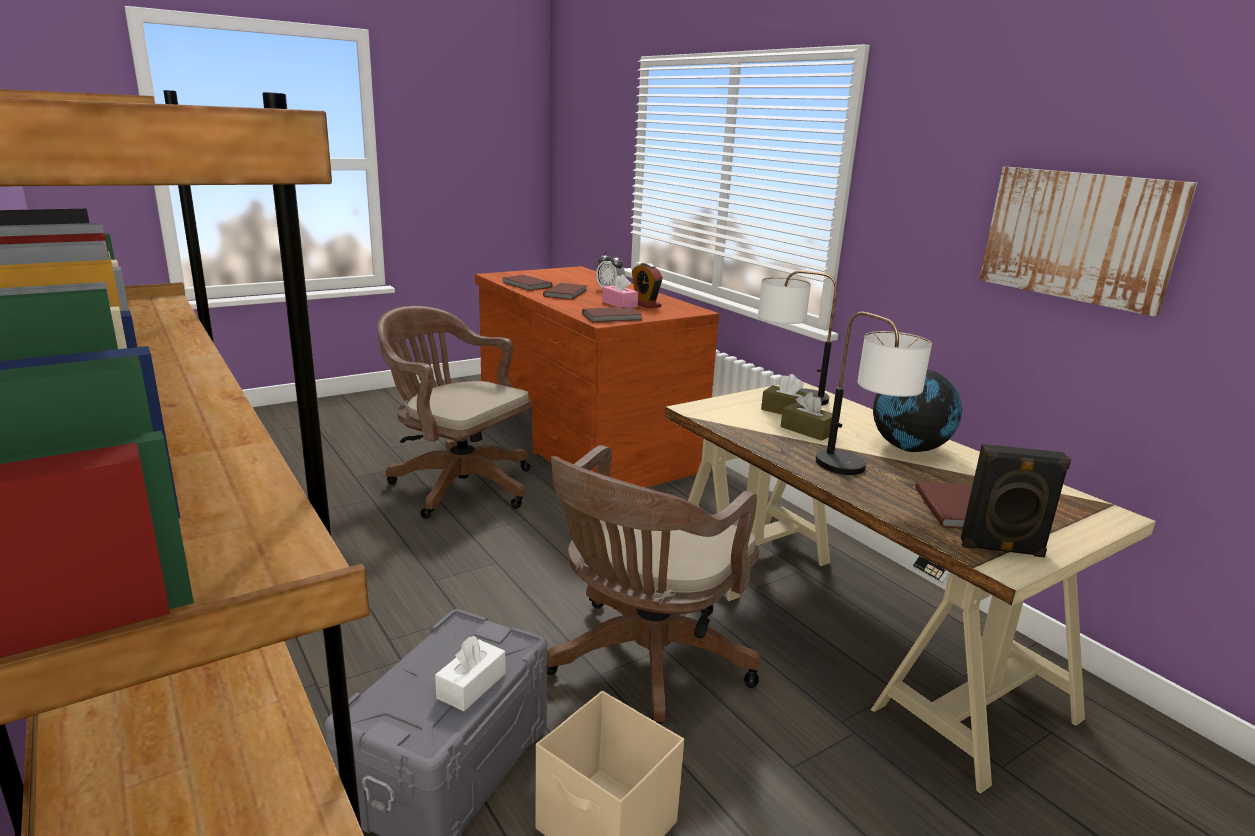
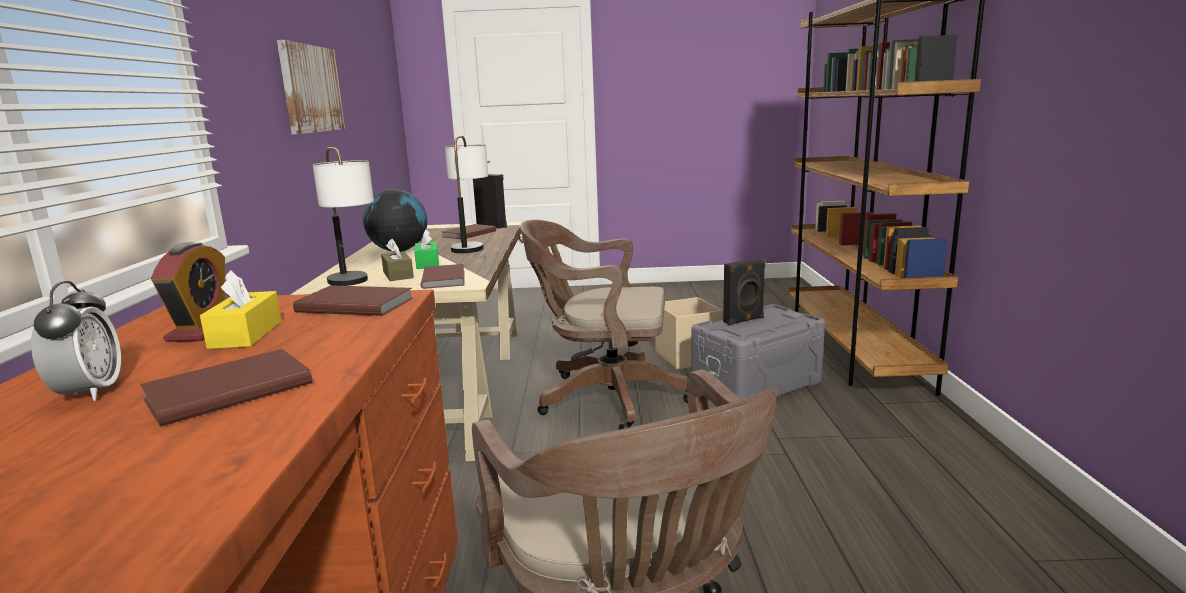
camera: 145 degrees left, 5 degrees down
(471, 685) = (744, 320): white tissue box -> black speaker
(526, 285) = (200, 465): brown book -> brown book (445, 279)
(619, 304) = (246, 334): pink tissue box -> yellow tissue box
(644, 665) = (604, 398): brown office chair -> brown office chair turned 150 degrees counterclockwise
(807, 430) = (427, 263): brown tissue box -> green tissue box

